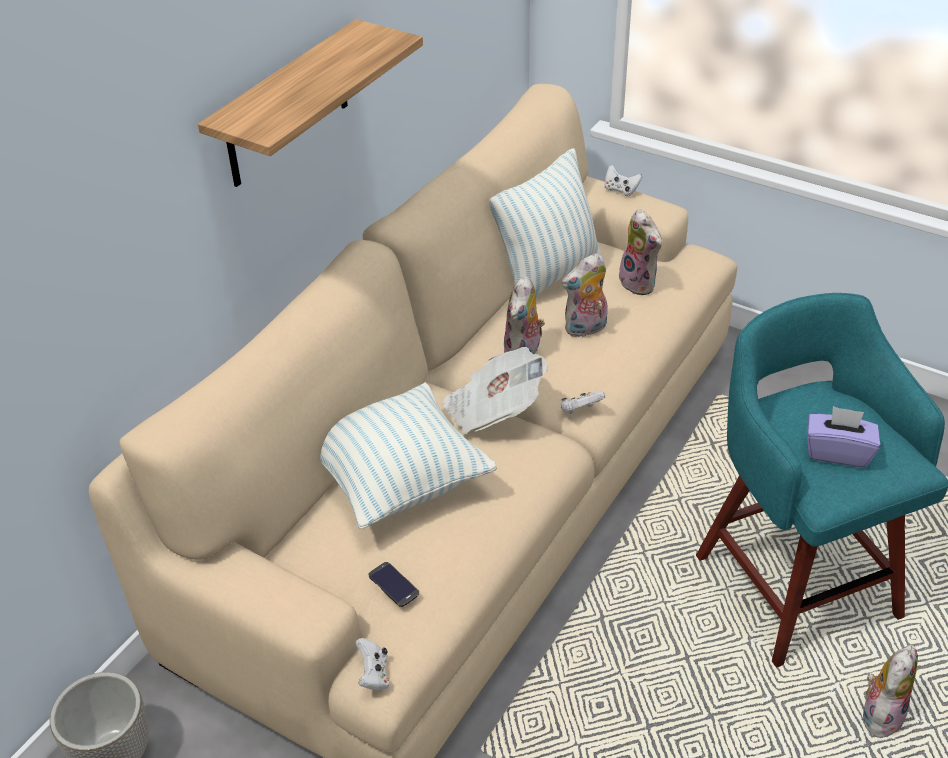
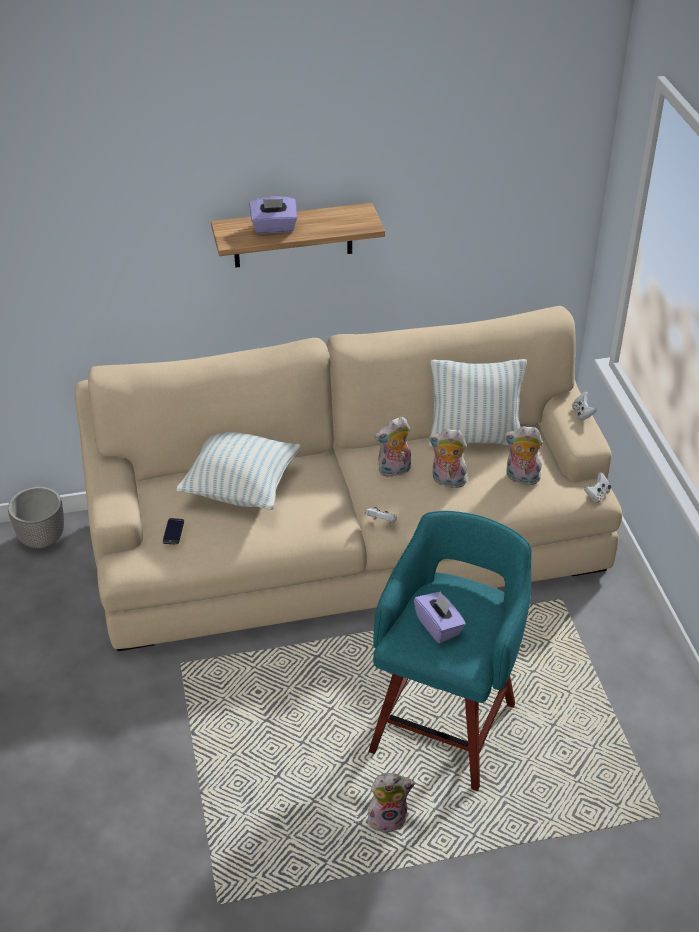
camera: 45 degrees right, 0 degrees up
(293, 92) = (274, 228): none -> purple tissue box
(374, 675) = (119, 563): white game controller -> white game controller (597, 495)
(493, 410) = (334, 488): newspaper -> none
(640, 283) = (521, 478): plush toy -> plush toy turned 90 degrees clockwise

